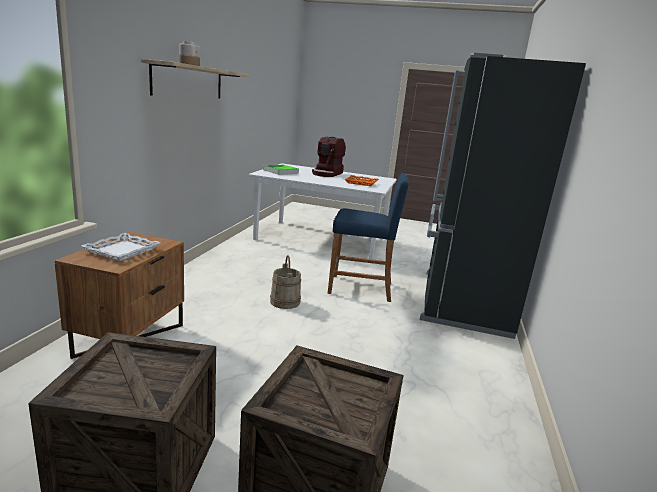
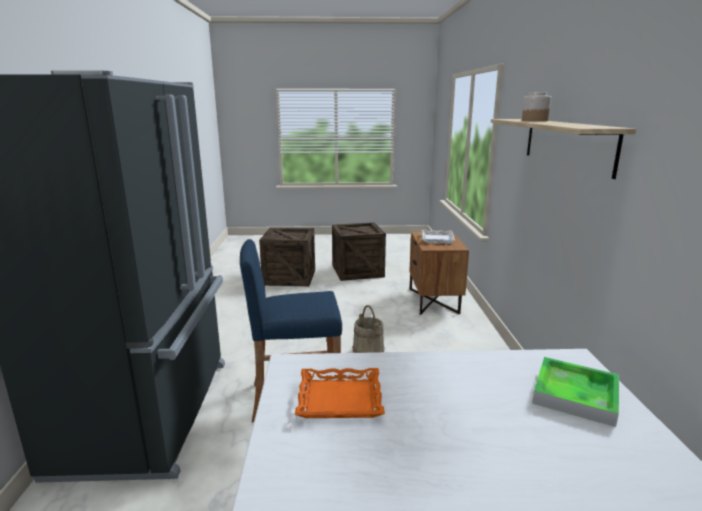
camera: 165 degrees right, 0 degrees up
(327, 173) = (480, 451): coffee machine -> none

